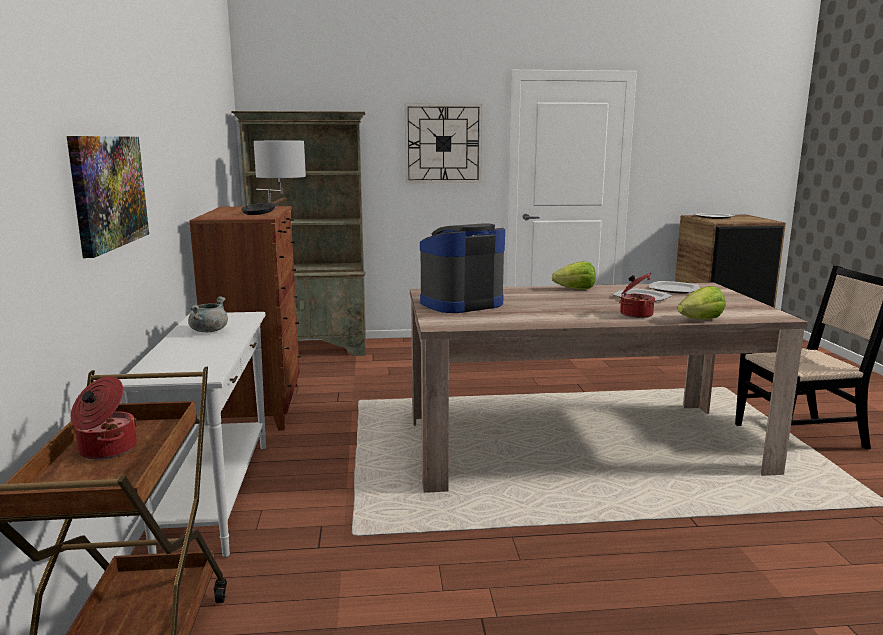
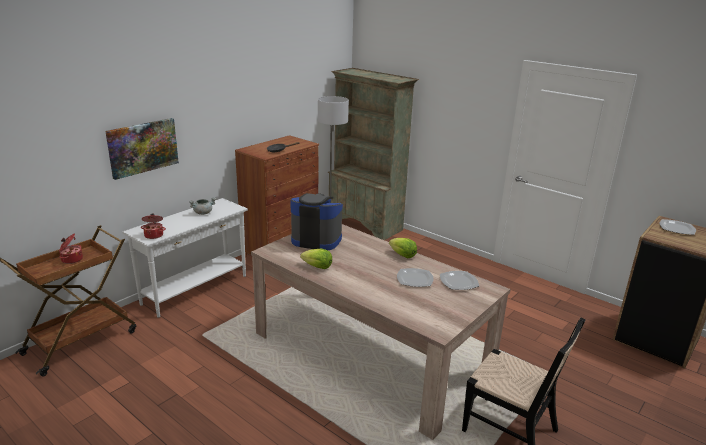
camera: 45 degrees right, 10 degrees up
(443, 143) = (467, 109): wall clock -> none
(635, 314) = (369, 288): cooking pot -> cooking pot (154, 235)
(701, 320) = (388, 310): lettuce -> lettuce (317, 267)

